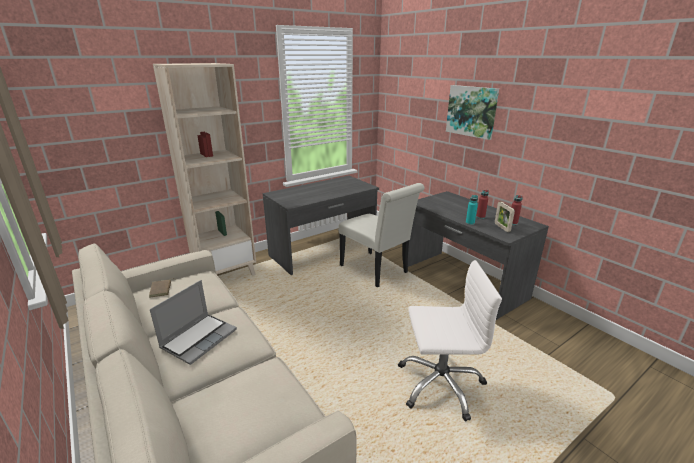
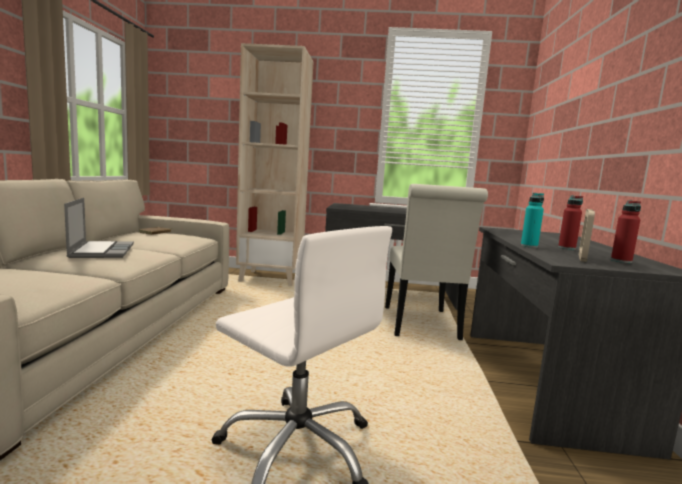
camera: 40 degrees right, 15 degrees down
(199, 338) = (101, 251): laptop -> laptop turned 90 degrees counterclockwise
(472, 111) = (615, 93): picture -> none

